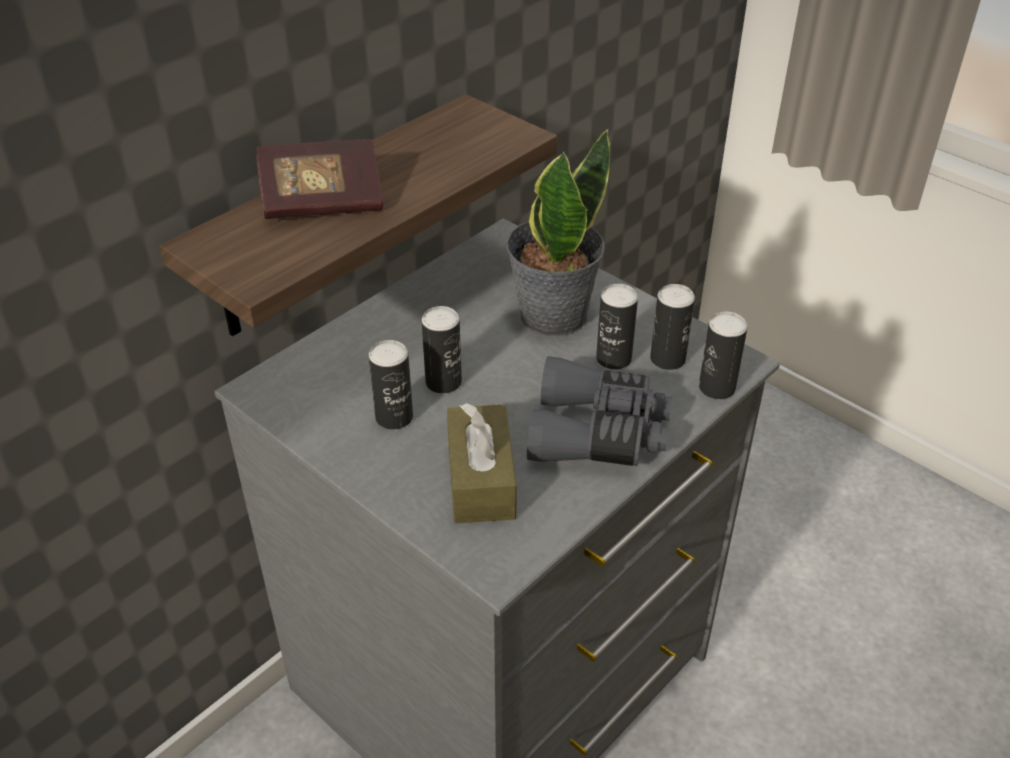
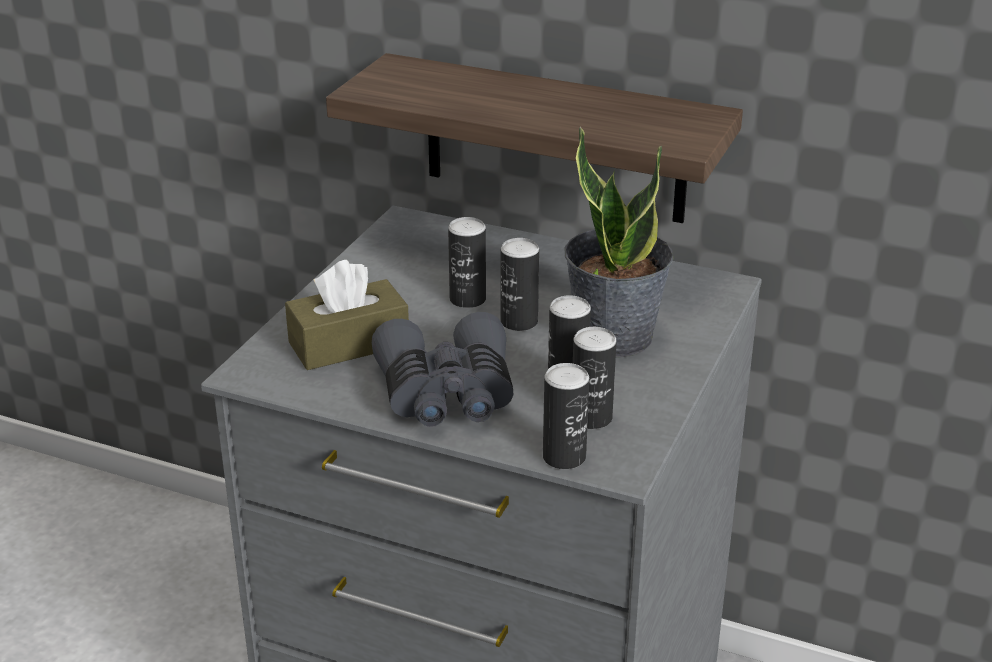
camera: 70 degrees right, 10 degrees down
(322, 202) = (488, 89): book -> none
(394, 417) = (405, 286): can -> can (519, 322)

